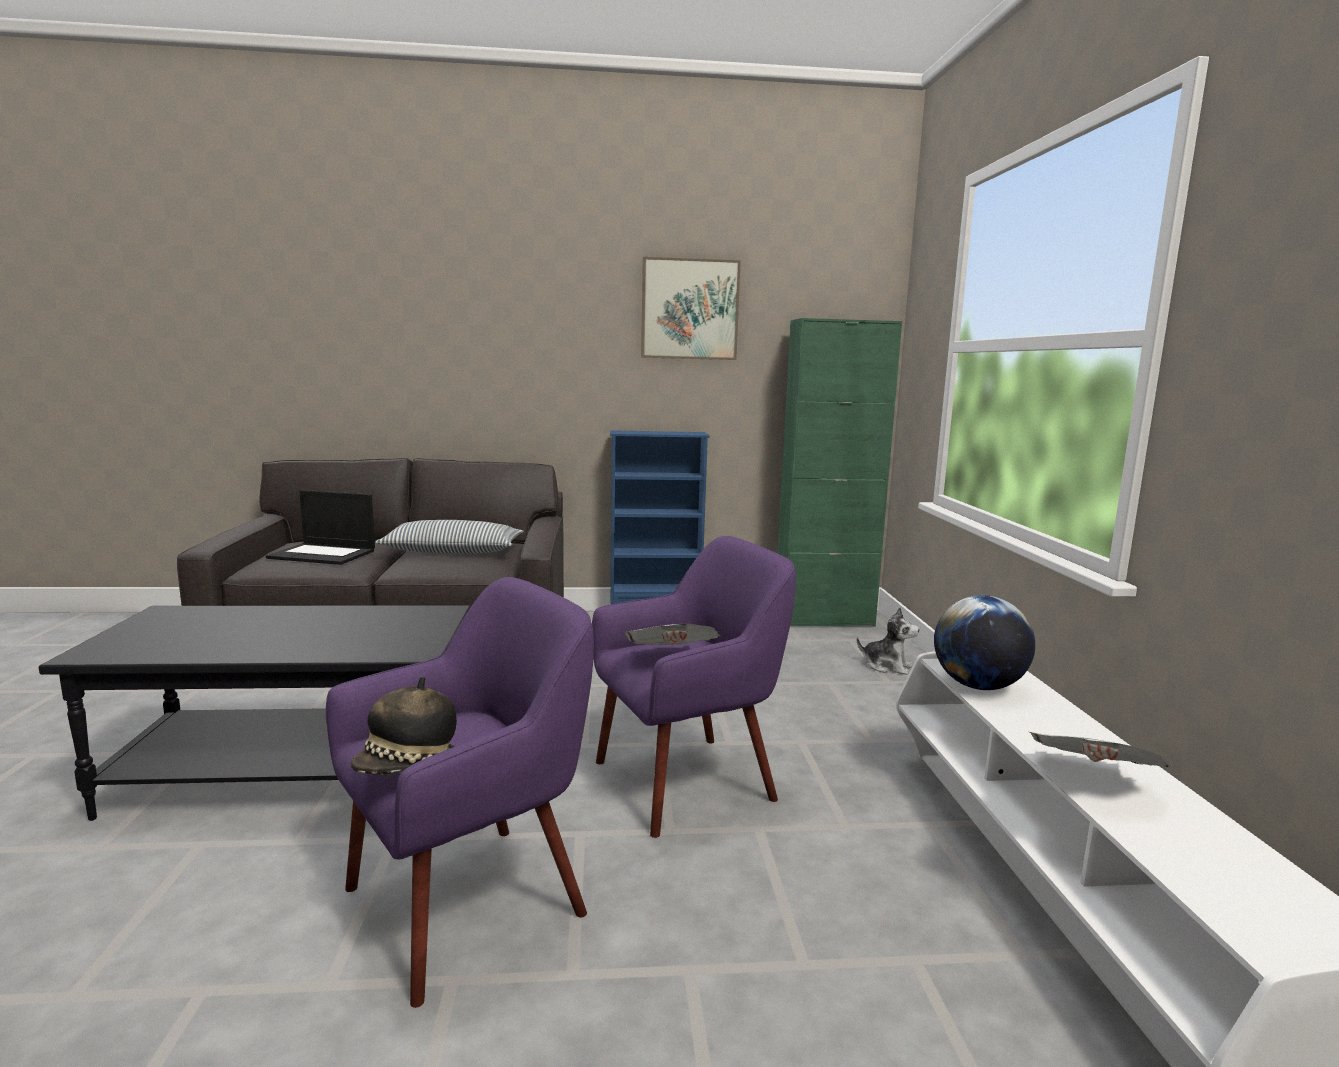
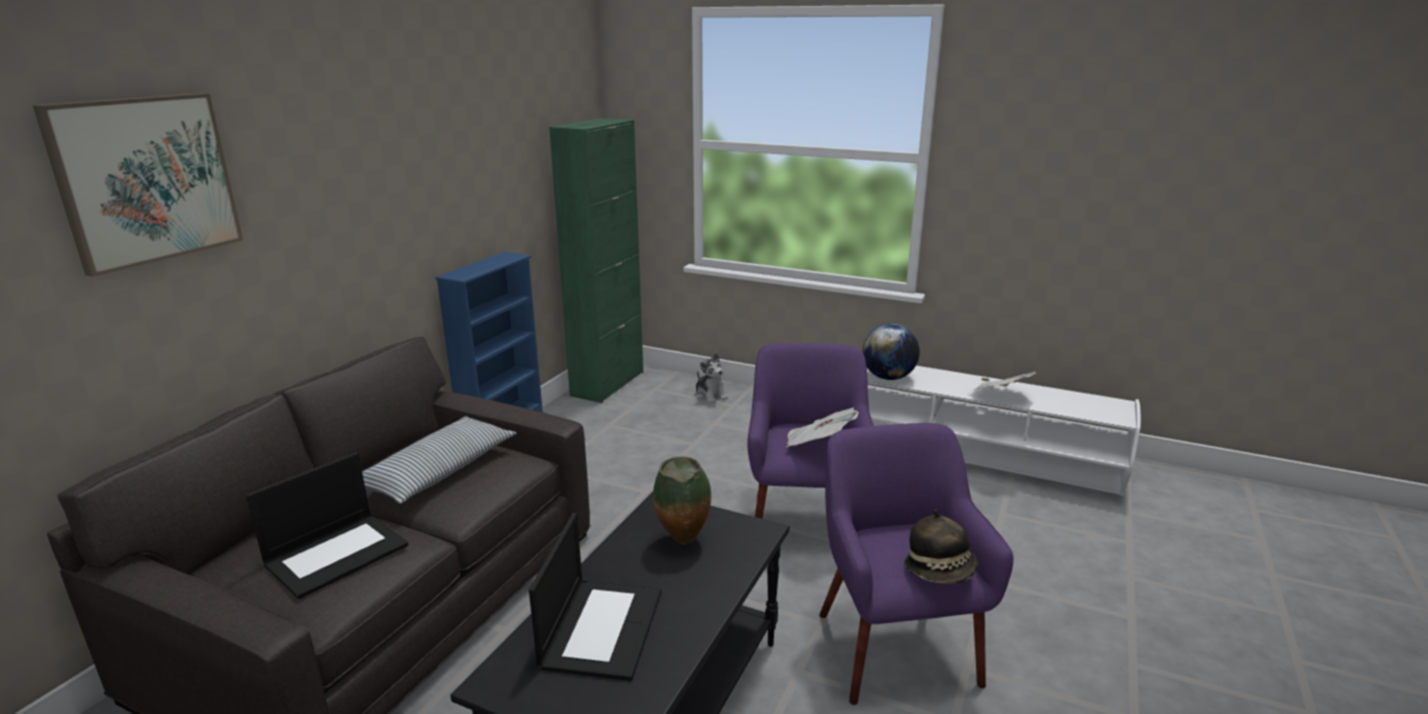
camera: 60 degrees left, 10 degrees up
(233, 626) = (601, 627): none -> laptop
(380, 628) = (683, 542): none -> vase
(689, 309) = (475, 129): picture -> picture (146, 180)
(887, 666) = (710, 395): plush toy -> plush toy turned 90 degrees clockwise

